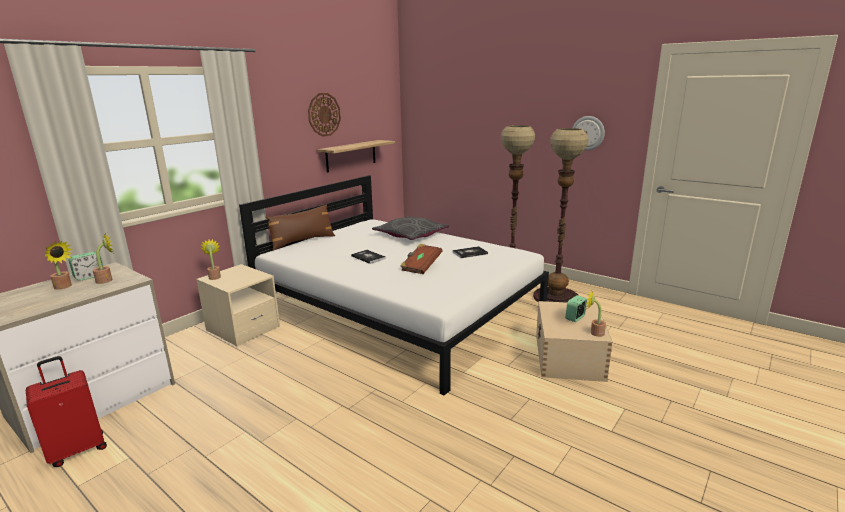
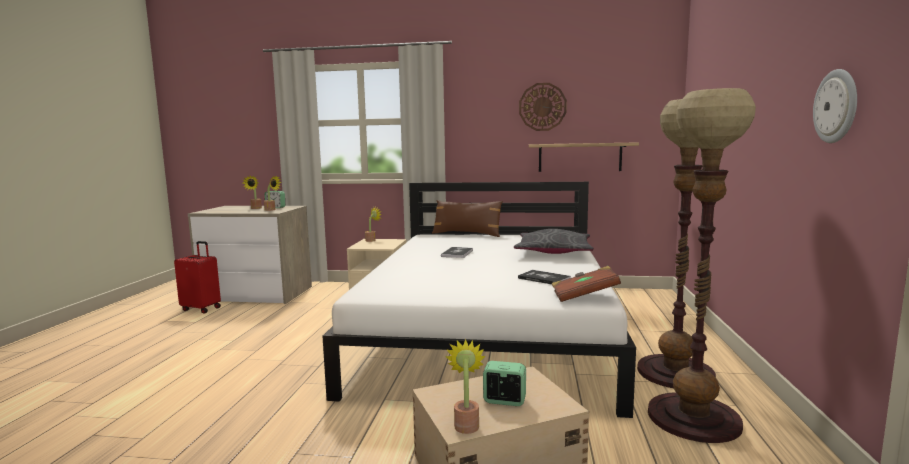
camera: 60 degrees right, 10 degrees down
(421, 267) = (462, 271): brown book -> brown book (584, 296)

